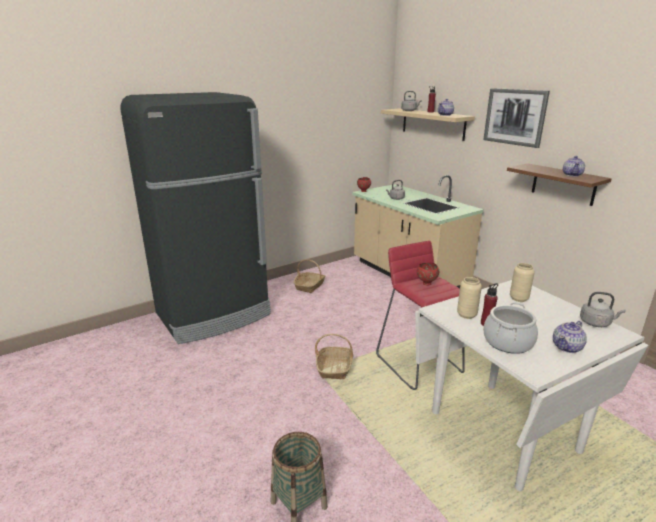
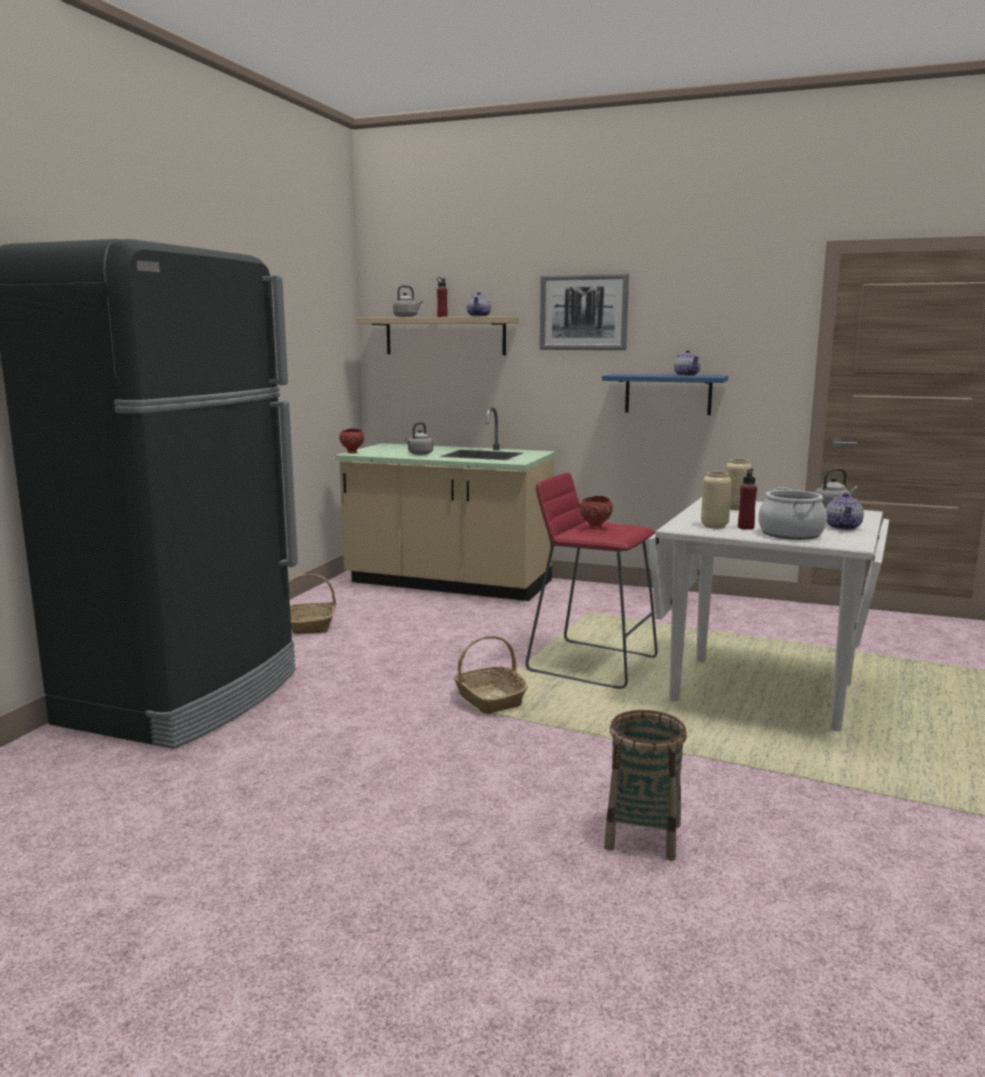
camera: 35 degrees left, 10 degrees down
(563, 184) = (668, 394): brown shelf -> blue shelf

